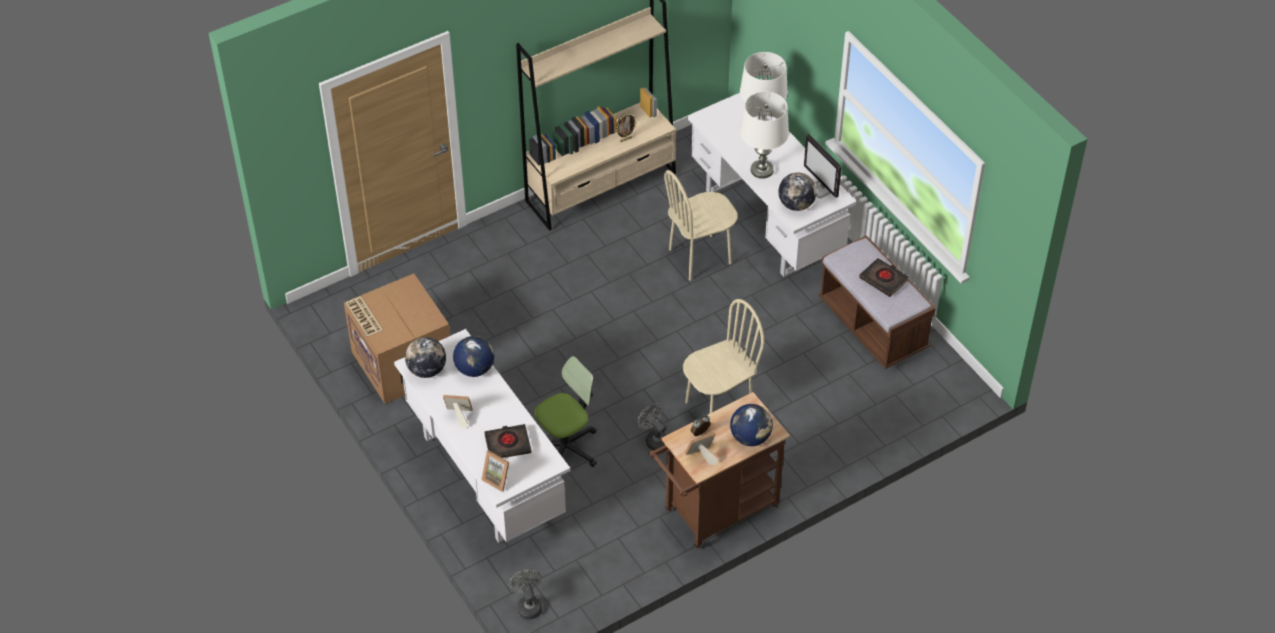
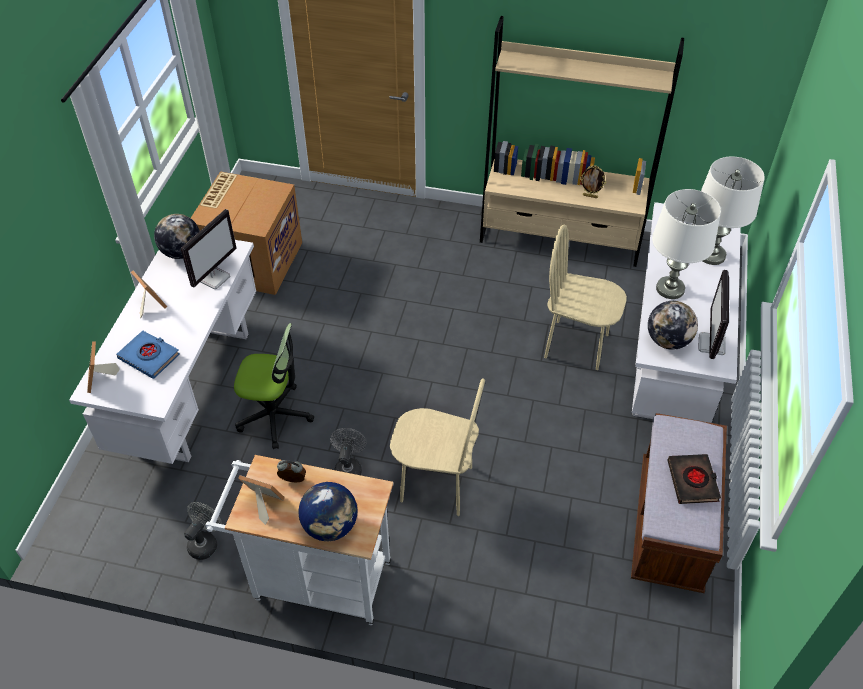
camera: 45 degrees right, 0 degrees up
(474, 369) = (214, 277): globe -> monitor
(508, 444) = (149, 357): black book -> blue book
(528, 605) = (75, 522): grey fan -> grey fan (205, 542)
(715, 512) = (314, 579): brown cart -> white cart

